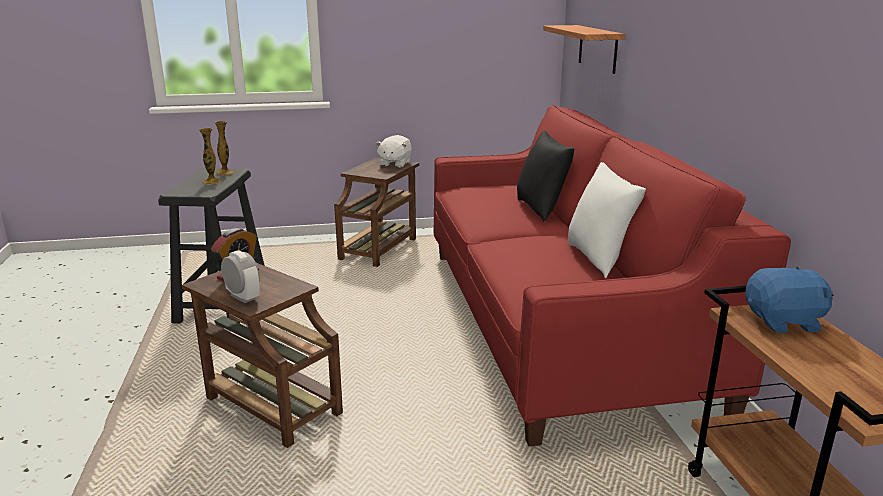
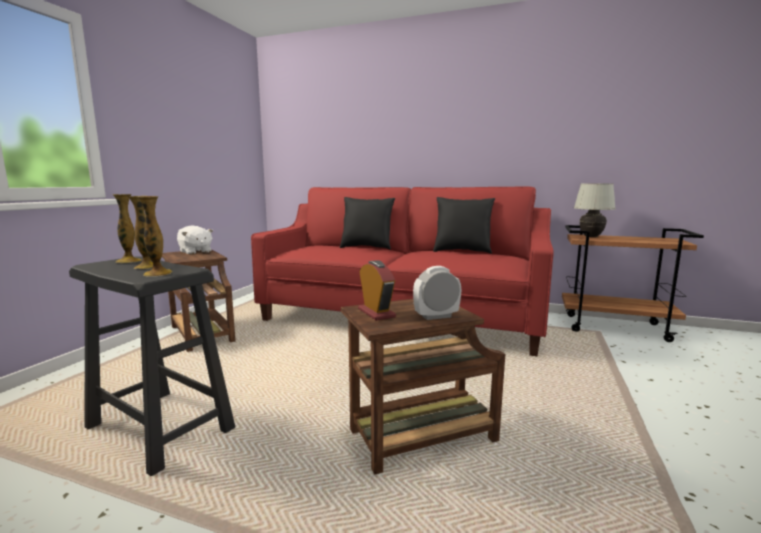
camera: 60 degrees left, 10 degrees down
(189, 190) = (158, 273): none -> vase
(597, 48) = (321, 151): shelf -> none
(599, 259) = (462, 251): white pillow -> black pillow
(784, 322) = (591, 237): blue plush toy -> white table lamp

